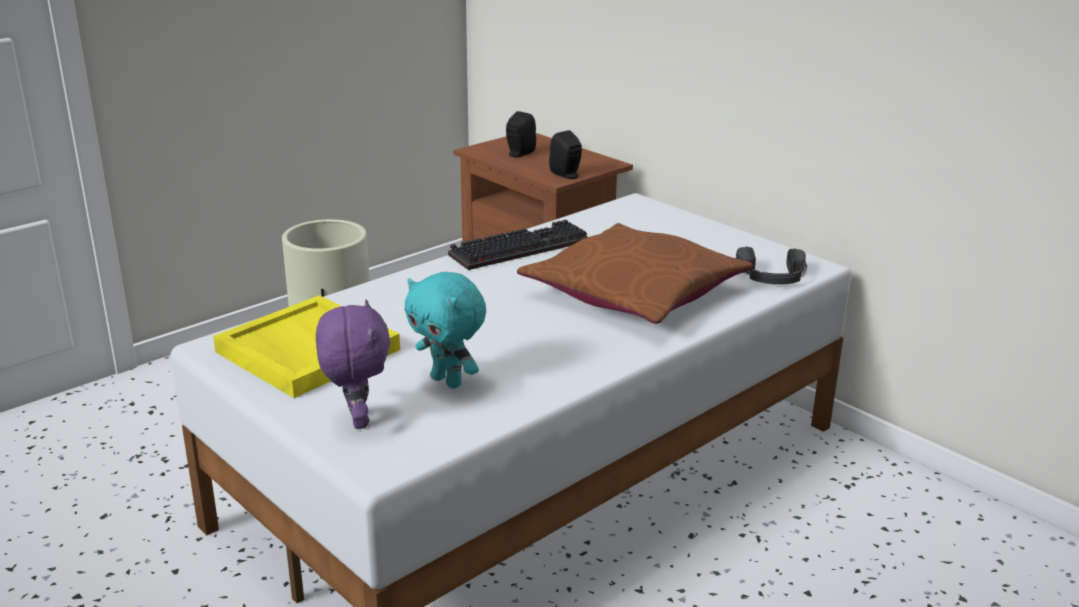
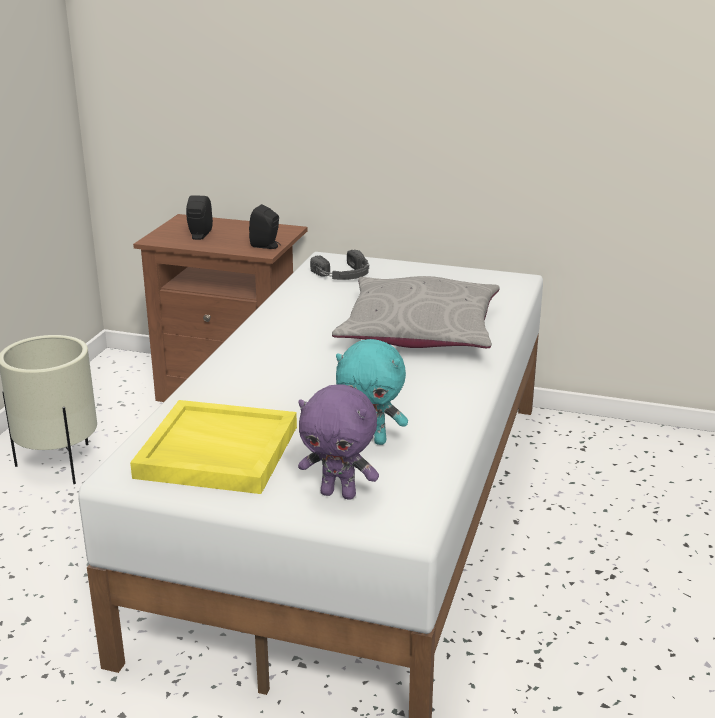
camera: 30 degrees left, 0 degrees up
(356, 420) = (339, 493): purple plush toy -> purple plush toy turned 150 degrees clockwise
(520, 247) = (282, 317): keyboard -> none
(634, 292) = (419, 331): brown pillow -> grey pillow
(772, 276) = (500, 294): black headphones -> black headphones (344, 274)

